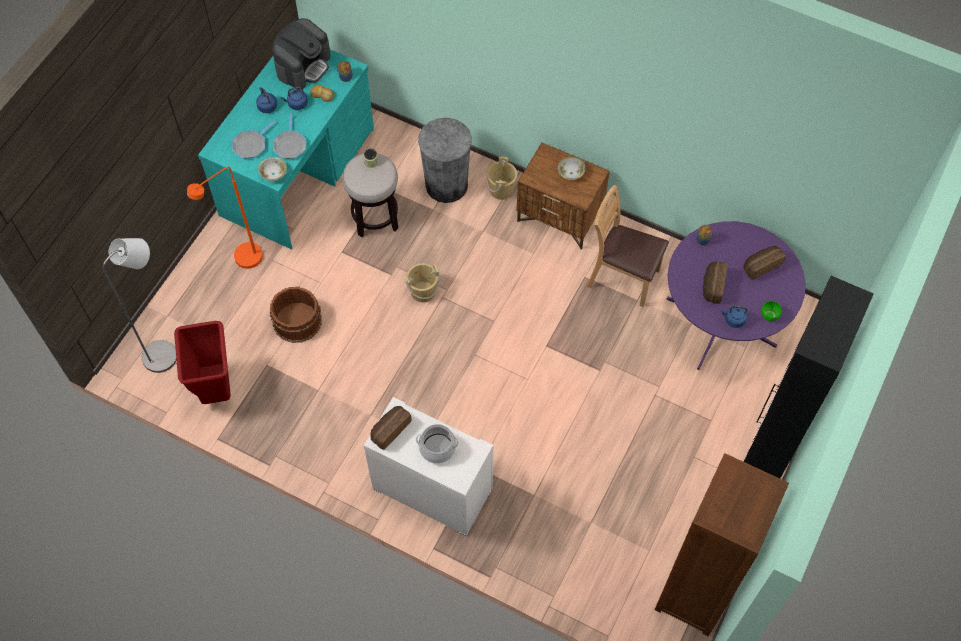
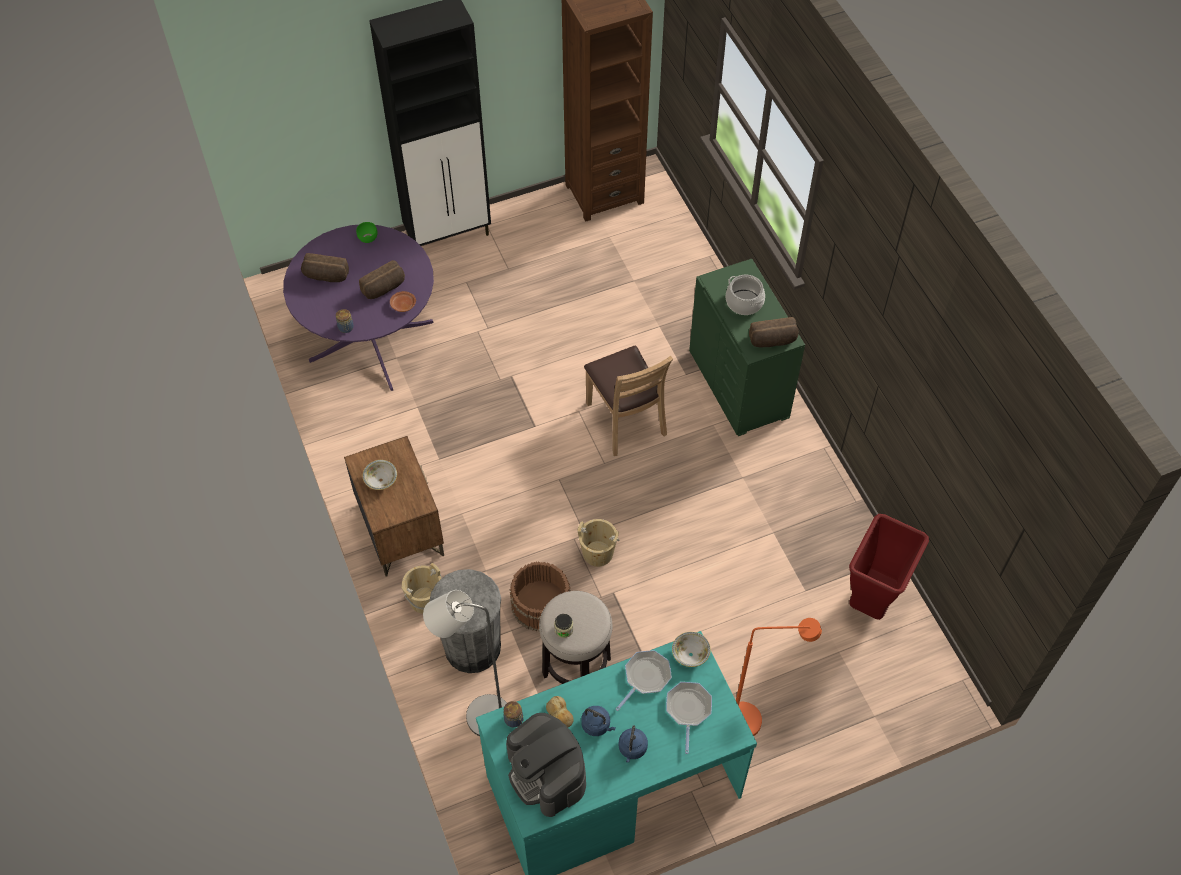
camera: 140 degrees left, 5 degrees down
(165, 352) = (900, 676): grey floor lamp -> grey floor lamp (479, 716)
(251, 145) = (688, 709): frying pan -> frying pan turned 75 degrees counterclockwise
(297, 321) = (743, 612): brown bucket -> brown bucket (540, 605)
(303, 65) = (547, 773): coffee machine -> coffee machine turned 105 degrees counterclockwise
(431, 490) = (739, 384): white dresser -> green dresser
(622, 277) = (407, 434): brown chair -> brown chair (625, 420)
(686, 284) = (403, 304): none -> brown plate
(733, 320) = (399, 254): blue kettle -> none

